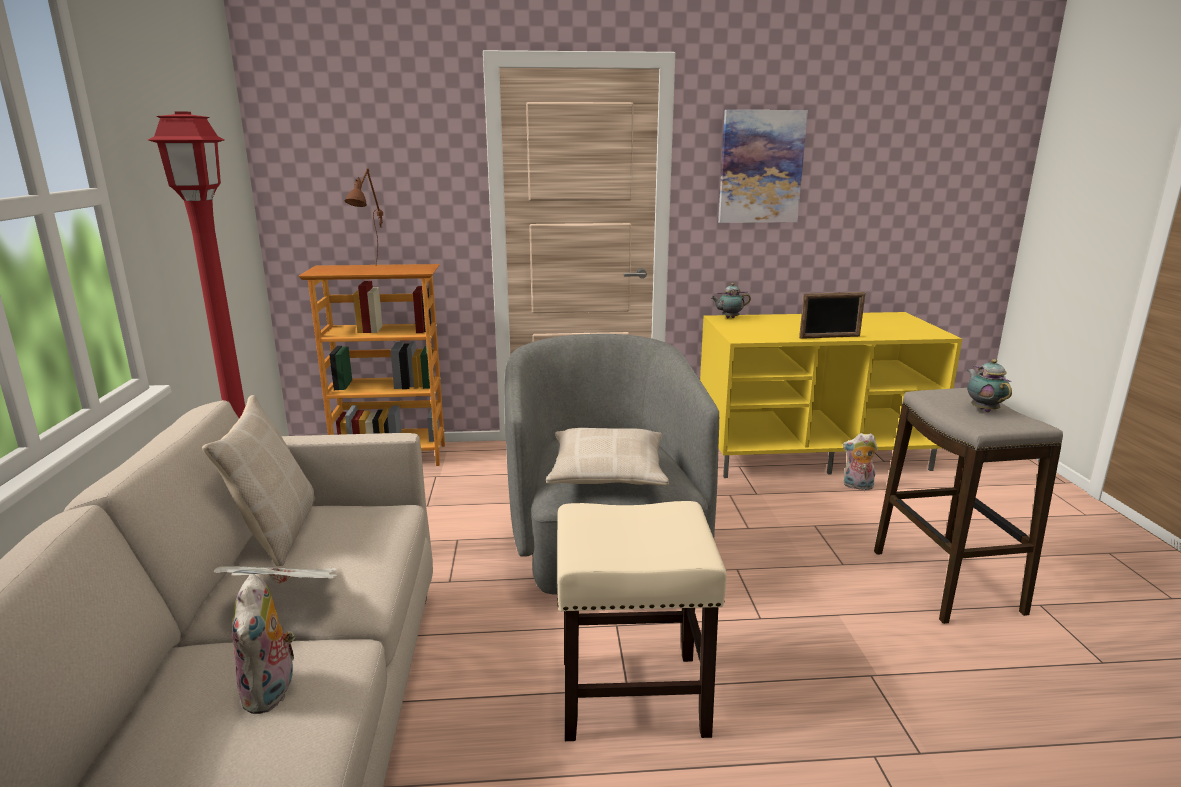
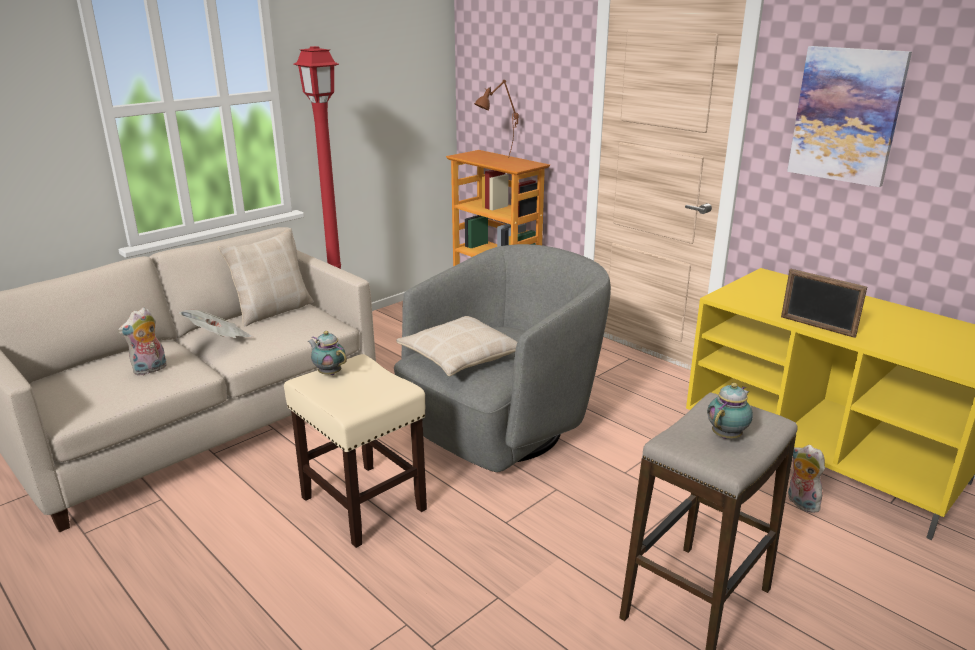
camera: 50 degrees right, 5 degrees up
(729, 318) = (776, 277): teapot -> teapot (329, 373)

